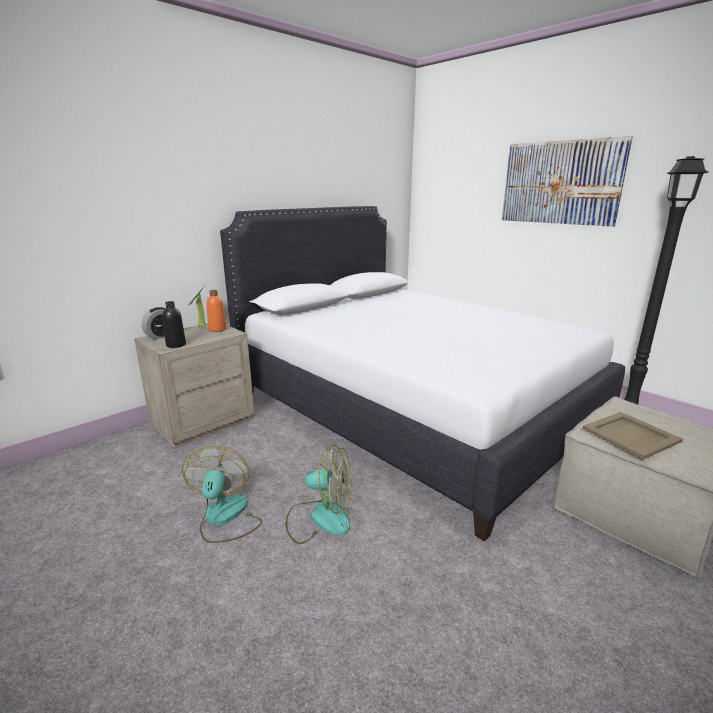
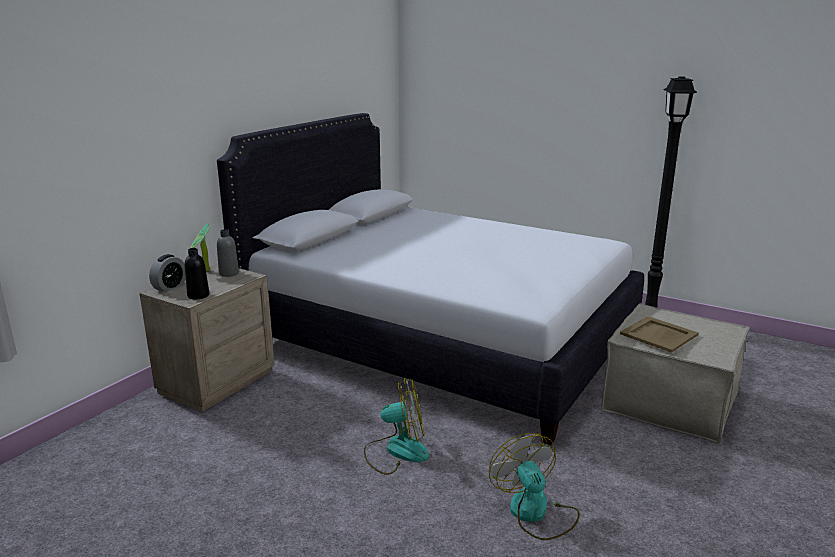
camera: 15 degrees left, 0 degrees up
(217, 329) = (229, 273): orange bottle -> grey bottle
(225, 518) = (302, 466): fan -> fan (535, 513)
(560, 183) = (565, 90): picture -> none

